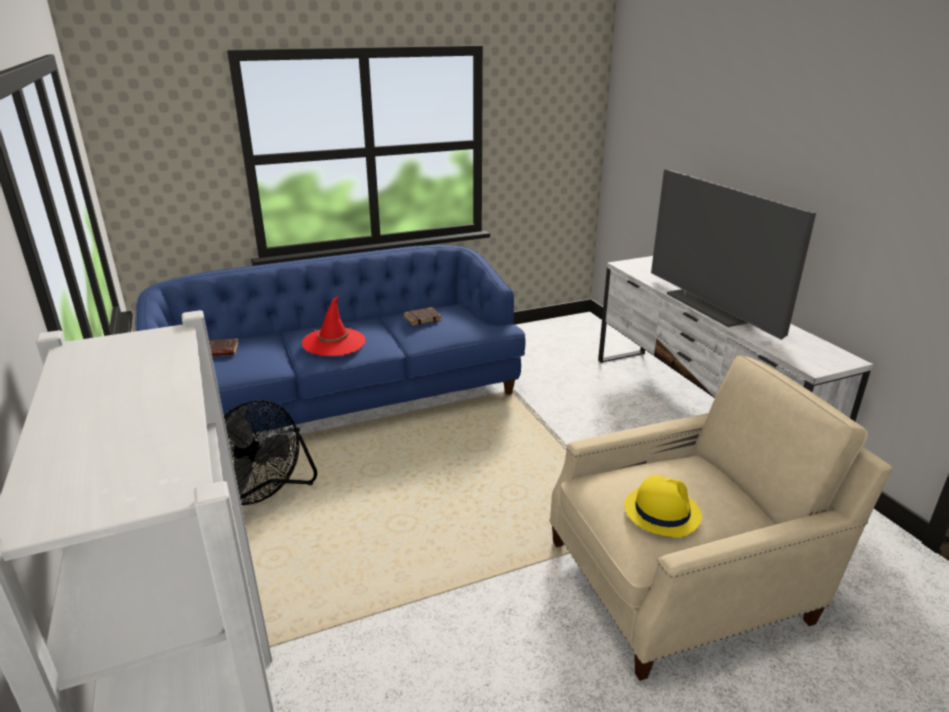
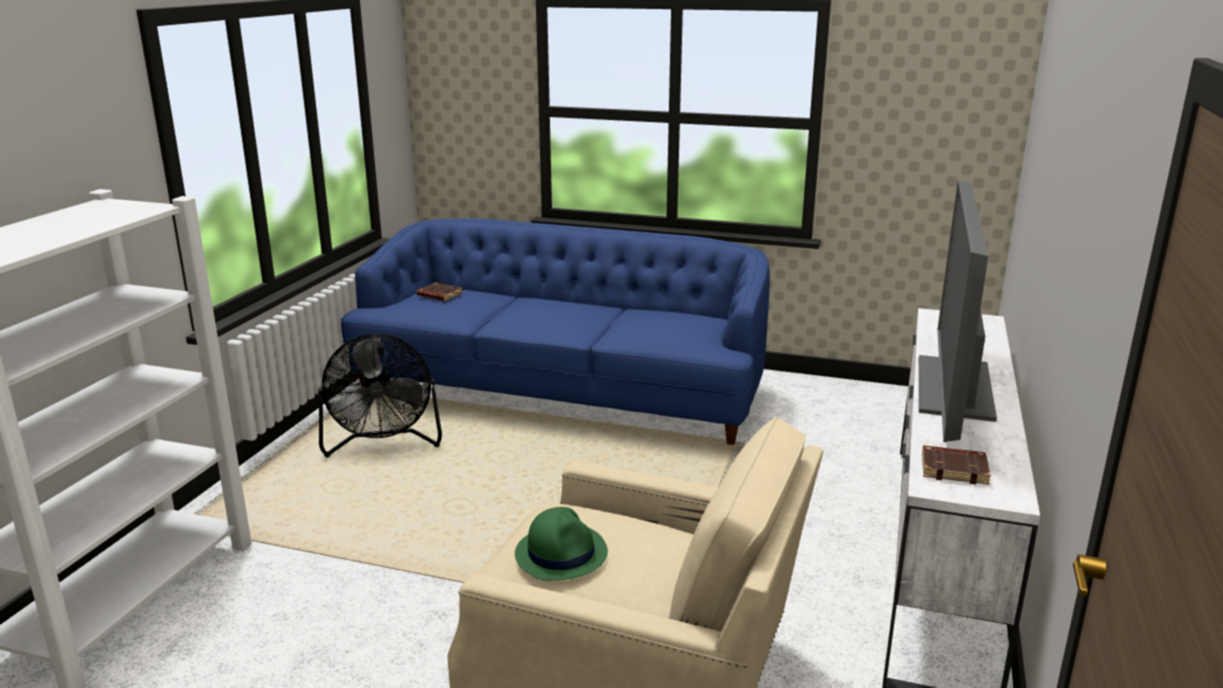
camera: 40 degrees right, 5 degrees down
(334, 342) = (536, 315): red hat -> none
(422, 319) = (651, 319): brown book -> brown book (954, 469)
(661, 511) = (561, 553): yellow hat -> green hat

